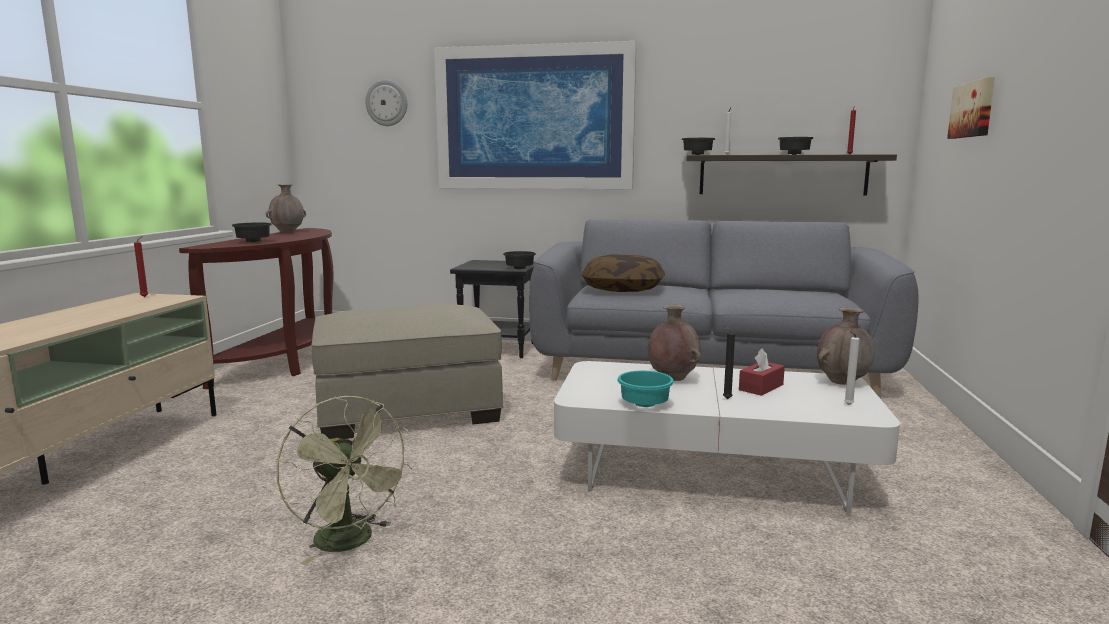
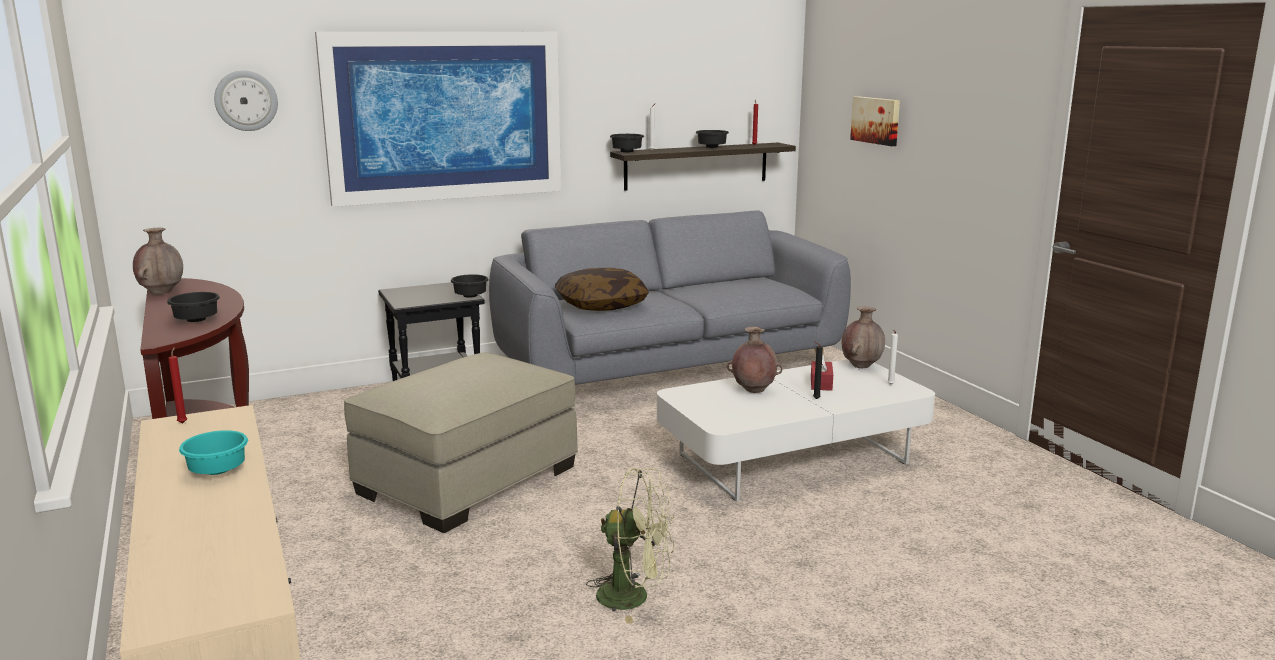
camera: 35 degrees left, 5 degrees up
(643, 405) = (774, 419): turquoise bowl -> turquoise bowl (216, 472)

